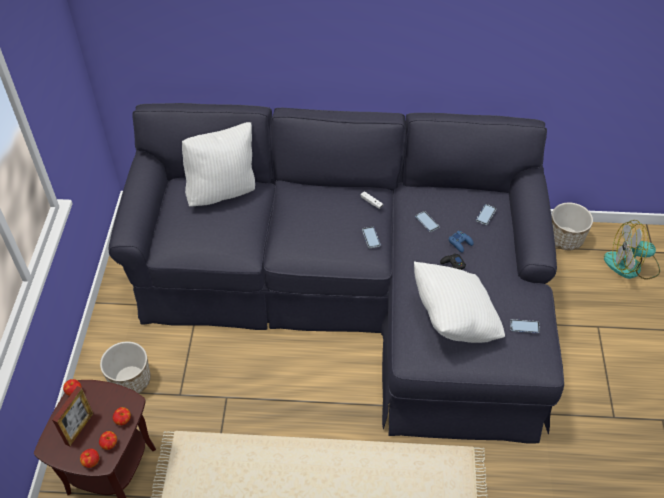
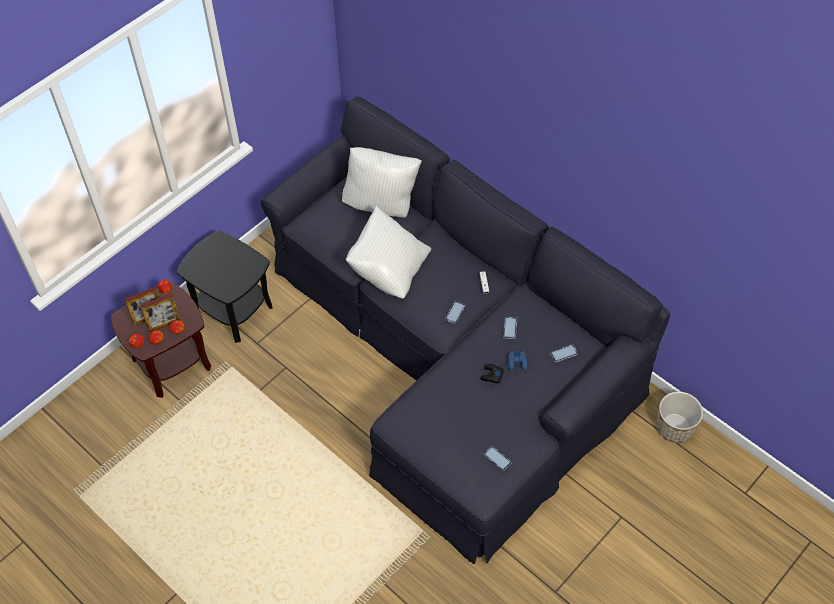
camera: 40 degrees right, 5 degrees up
(102, 424) = (164, 324): none -> picture frame
(131, 381) = (234, 310): planter -> black side table
(454, 320) = (449, 416): white pillow -> white pillow (389, 270)
(631, 265) = (710, 490): fan -> none

